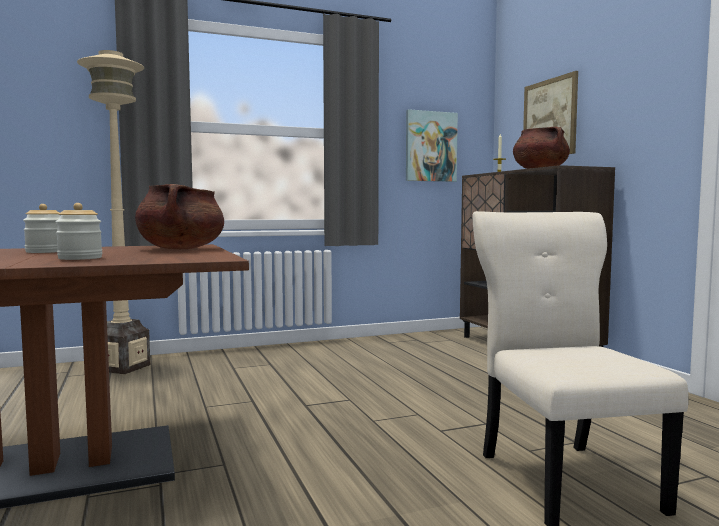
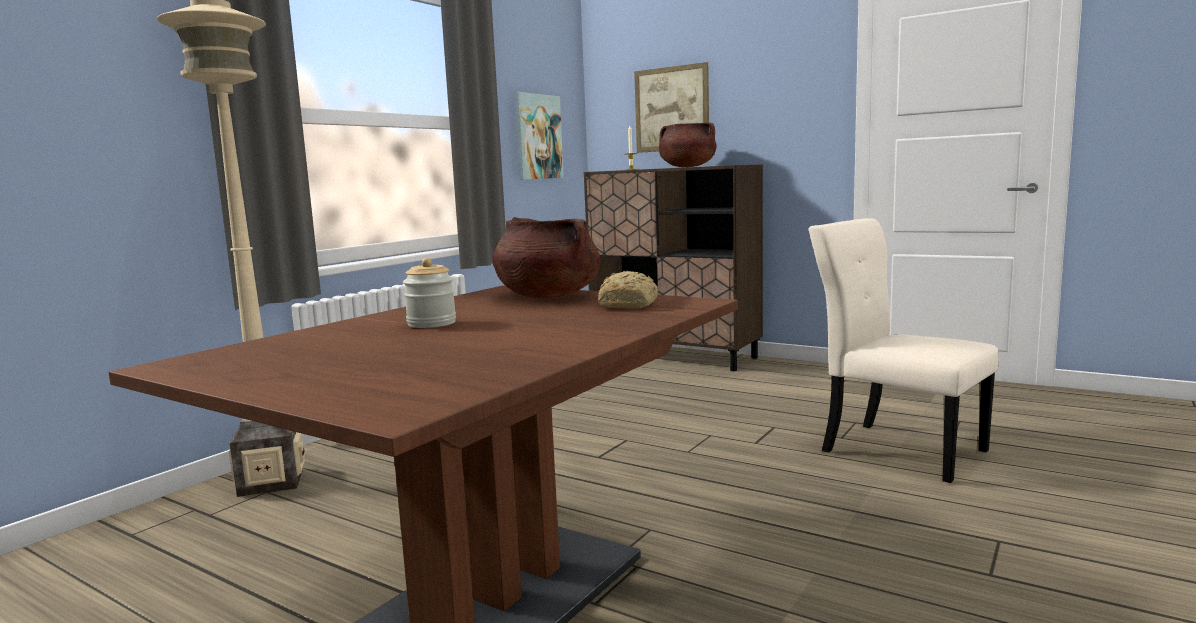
camera: 35 degrees left, 5 degrees up
(80, 258) = (571, 323): jar -> none
(175, 255) = (629, 305): none -> bread

